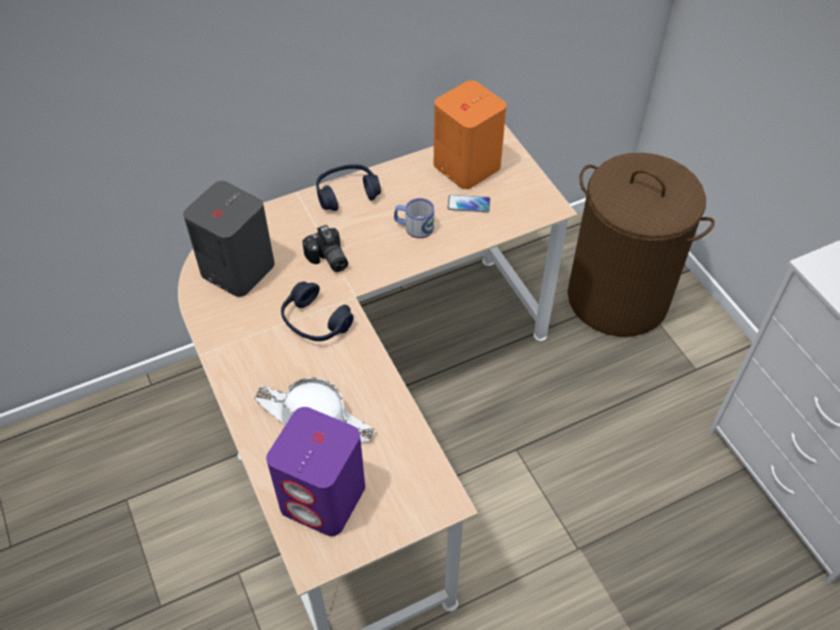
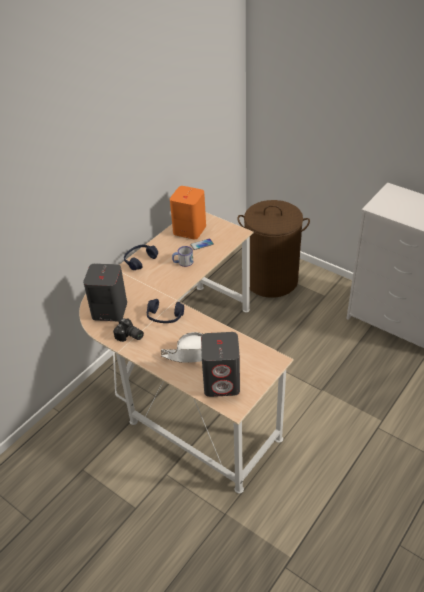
camera: 25 degrees left, 10 degrees down
(324, 498) = (222, 382): purple speaker -> grey speaker
(327, 259) = (151, 290): camera -> camera (129, 336)

